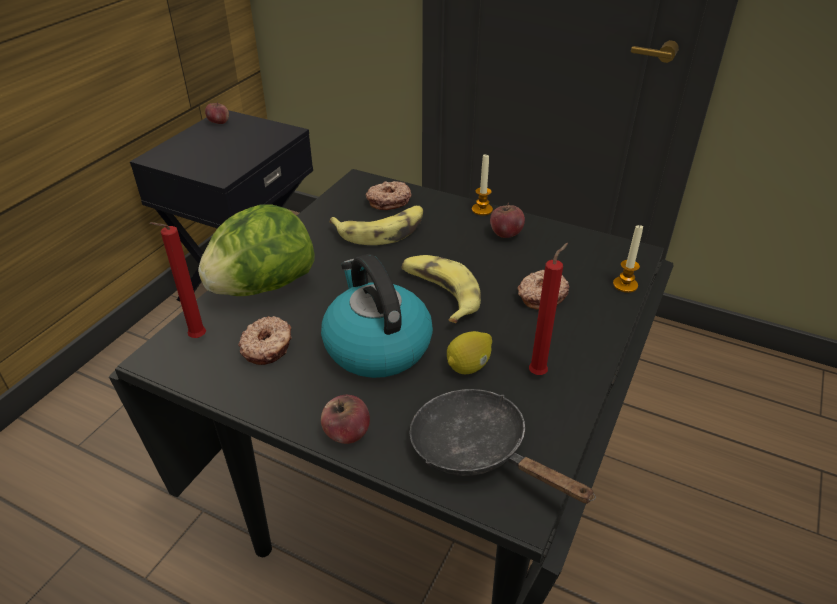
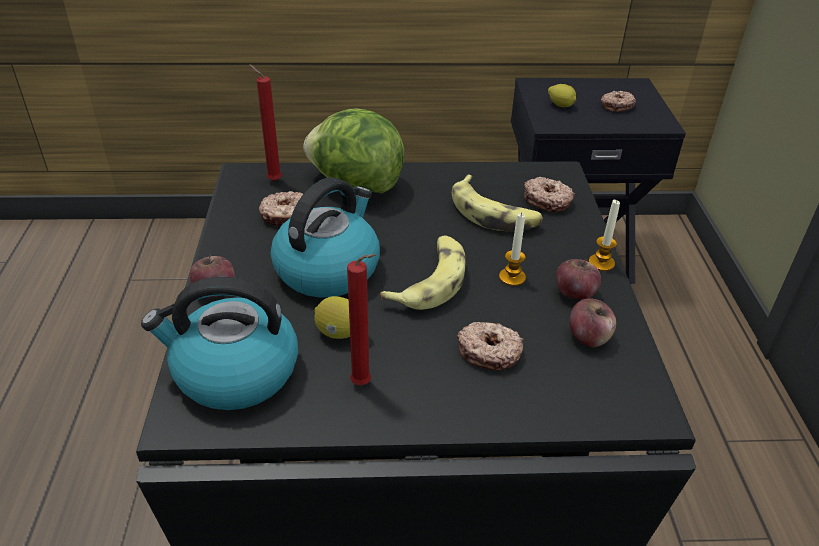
camera: 60 degrees right, 0 degrees up
(203, 159) = (560, 105): none -> lemon
(219, 122) = (624, 86): apple -> apple (589, 337)
(238, 137) = (616, 105): none -> donut
(477, 451) = (234, 372): black frying pan -> kettle
(625, 285) = (572, 417): candle -> candle (512, 277)

